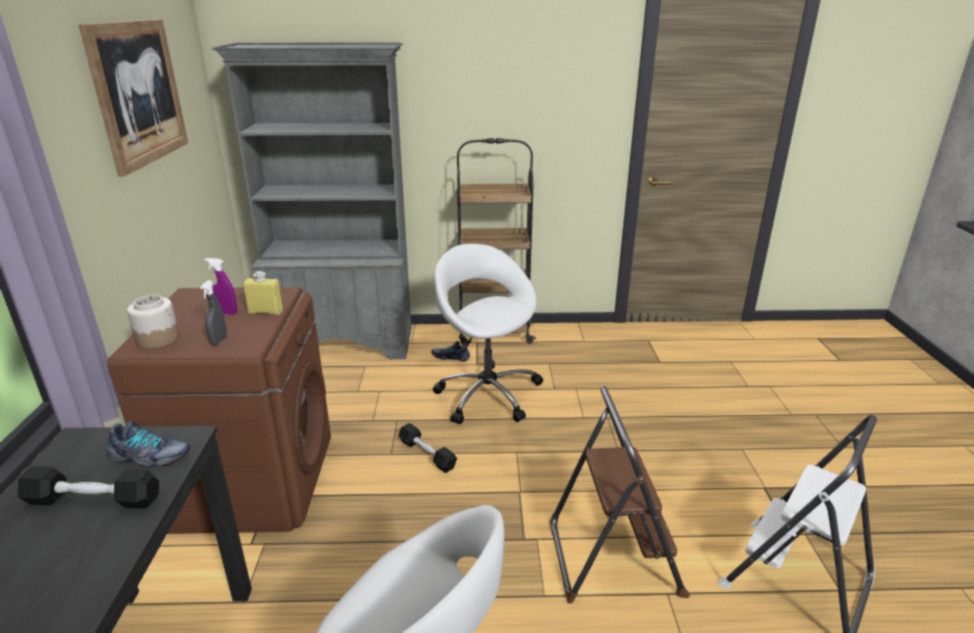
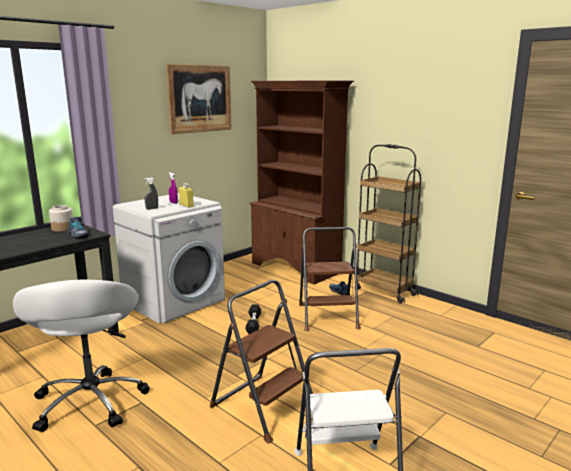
camera: 45 degrees right, 10 degrees down
(93, 500) = (46, 238): black dumbbell -> none
(158, 339) = (137, 203): jar -> jar (63, 228)
(257, 478) = (176, 301): brown washing machine -> white washing machine
(345, 343) = (296, 267): grey bookcase -> brown bookcase
(486, 394) = (328, 315): white office chair -> brown step ladder

